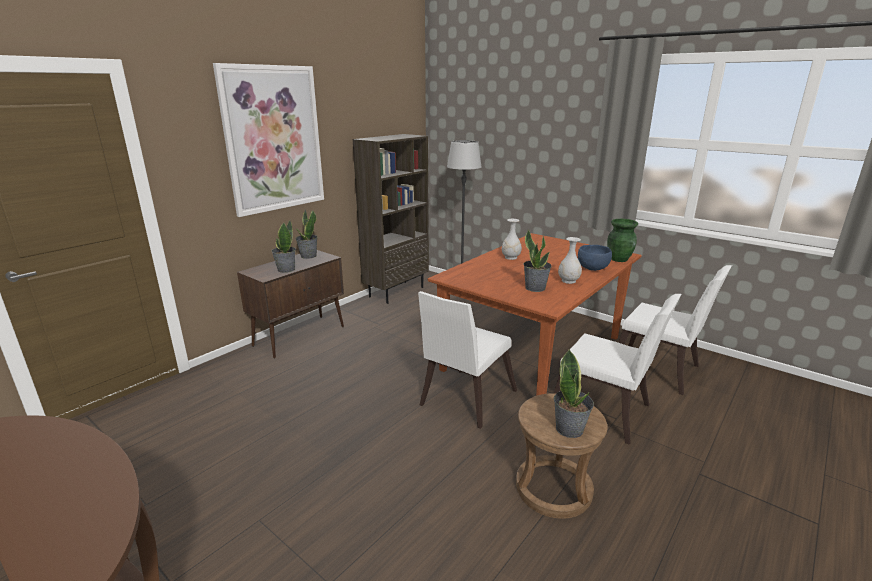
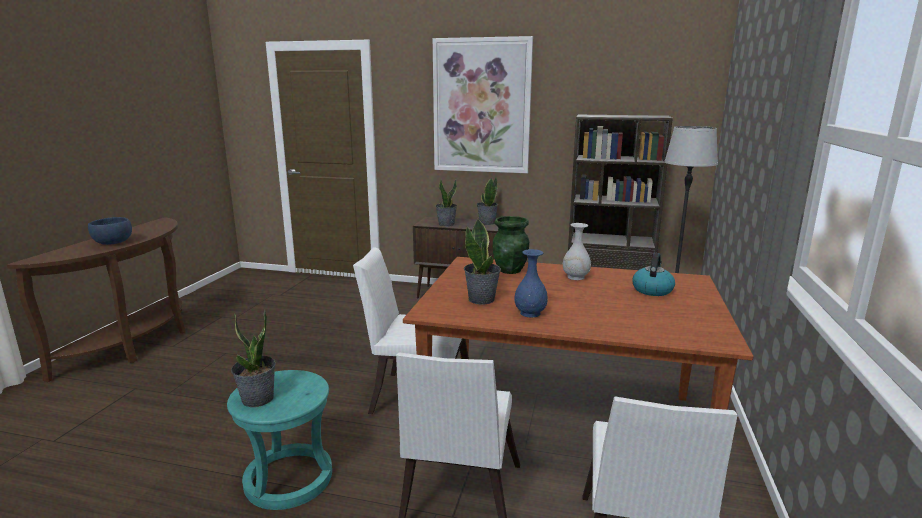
camera: 65 degrees right, 5 degrees down
(547, 248) = (652, 290): none -> kettle
(553, 489) = (288, 479): brown stool -> turquoise stool
(568, 281) = (530, 313): white vase -> blue vase
(593, 268) = (609, 323): blue bowl -> blue bowl (113, 243)
(619, 259) = (686, 338): green vase -> green vase (510, 270)

